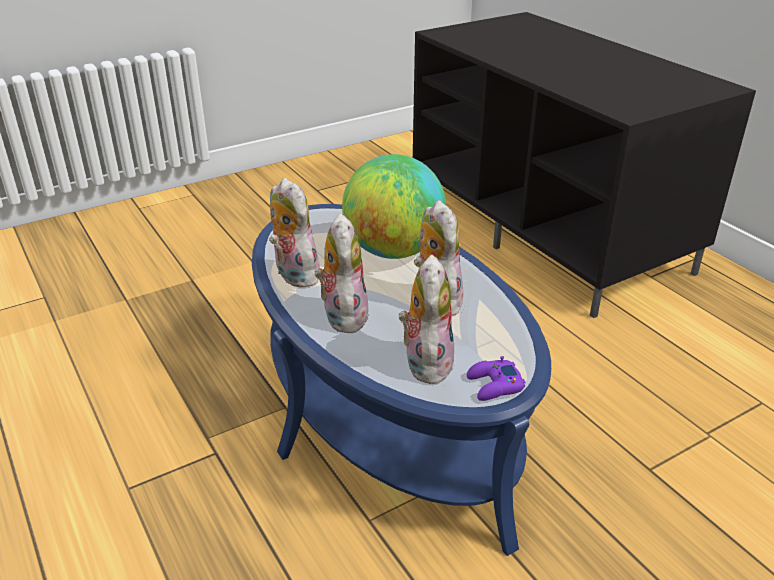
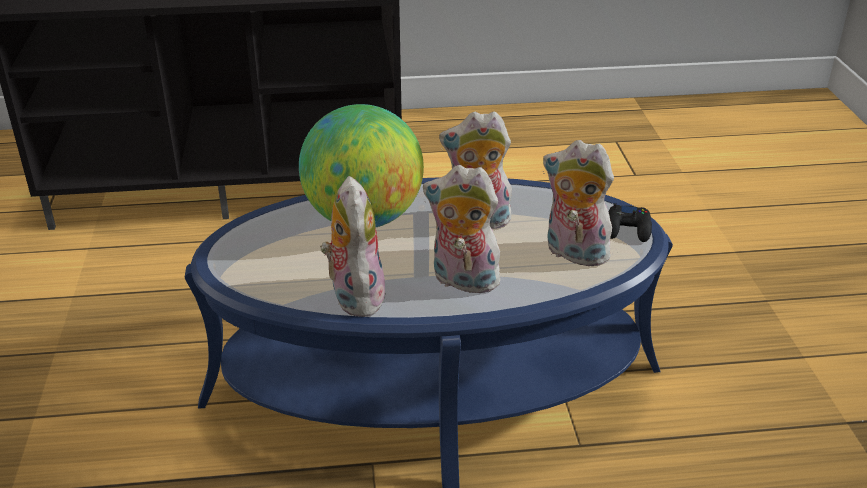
camera: 65 degrees left, 0 degrees up
(293, 275) = (354, 295): plush toy -> plush toy turned 90 degrees clockwise
(494, 385) = (628, 229): purple game controller -> black game controller

